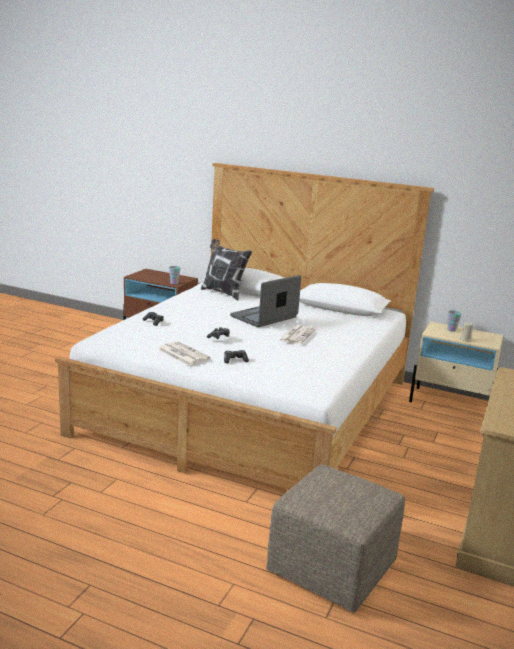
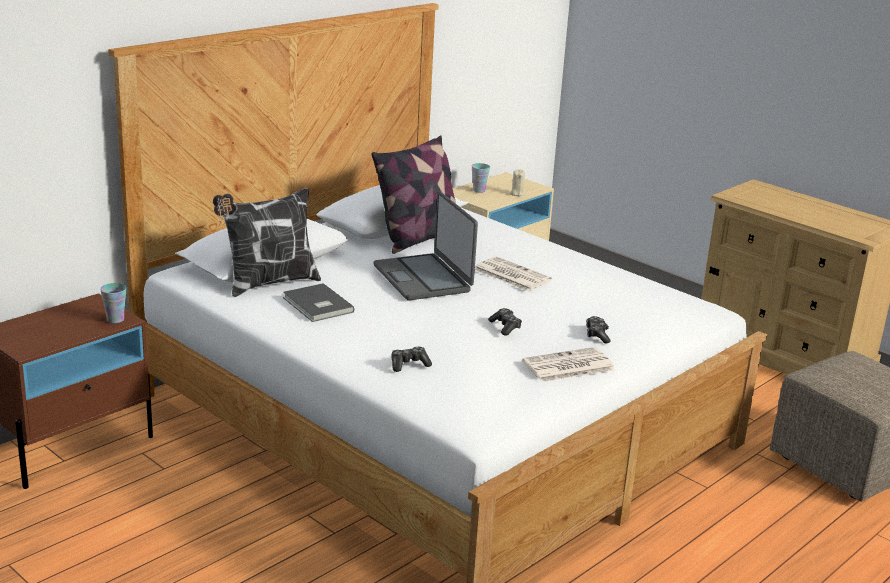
camera: 70 degrees left, 5 degrees up
(206, 302) = (317, 305): none -> grey book
(325, 313) = (418, 237): none -> pillow

